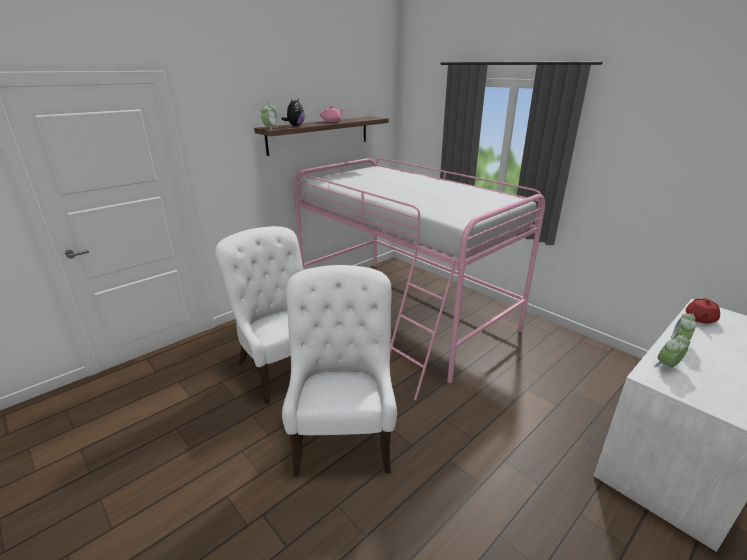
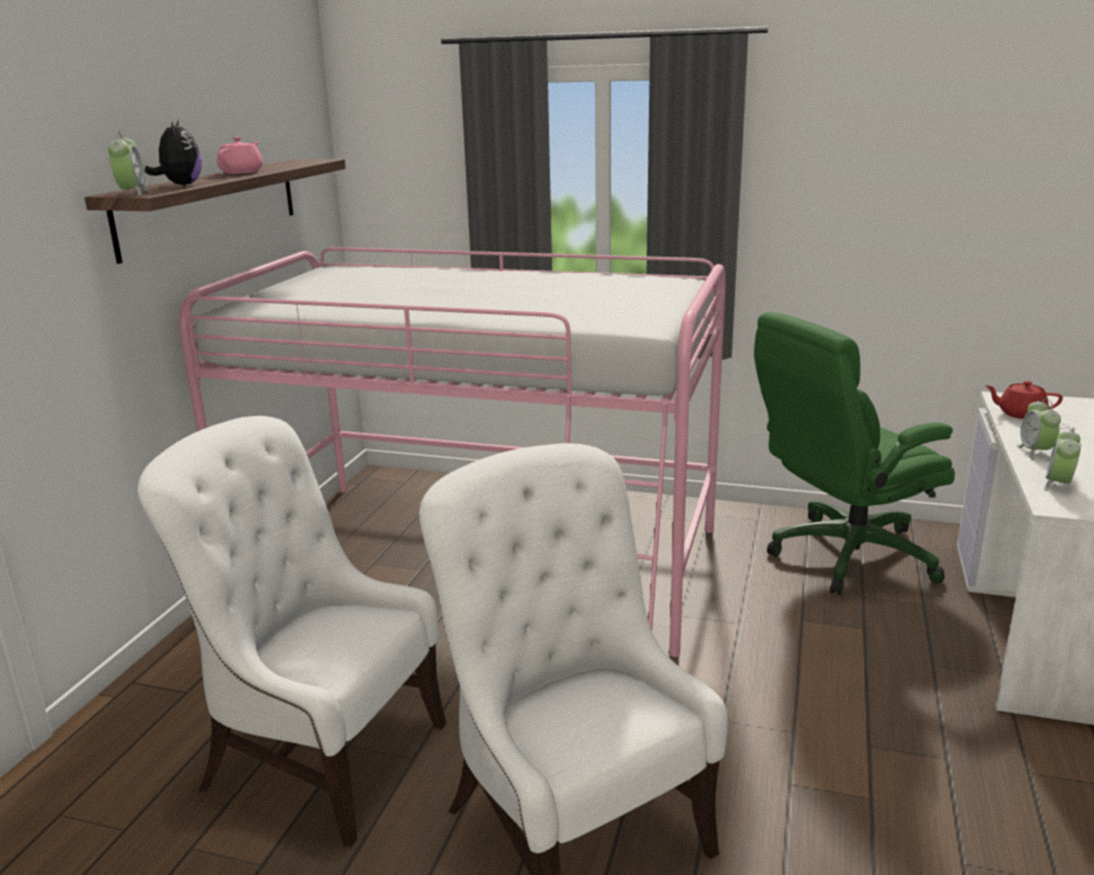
camera: 30 degrees left, 5 degrees down
(580, 366) = (841, 557): none -> green office chair
(700, 319) = (1020, 414): red teapot -> red teapot turned 105 degrees clockwise

